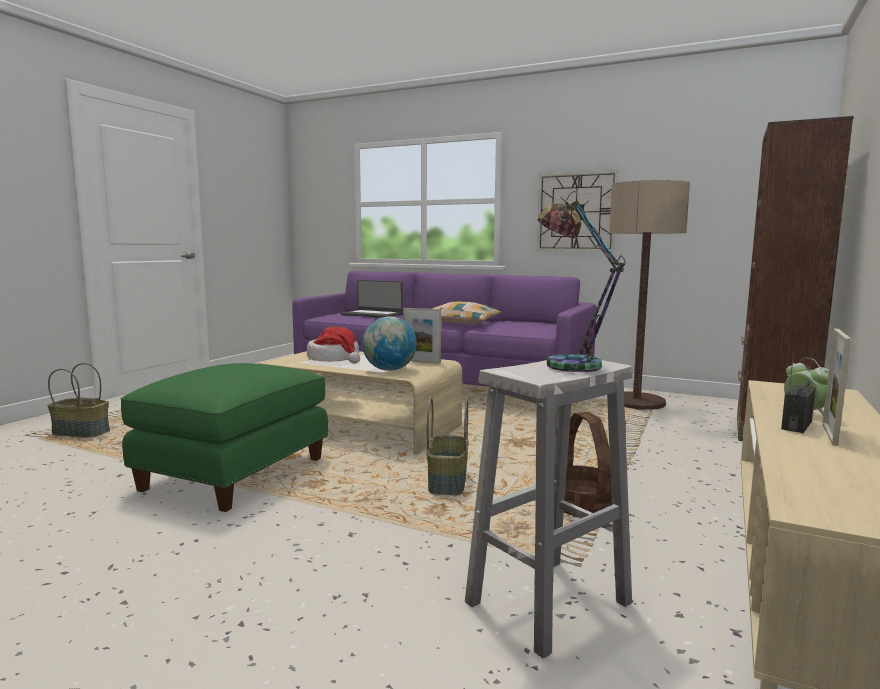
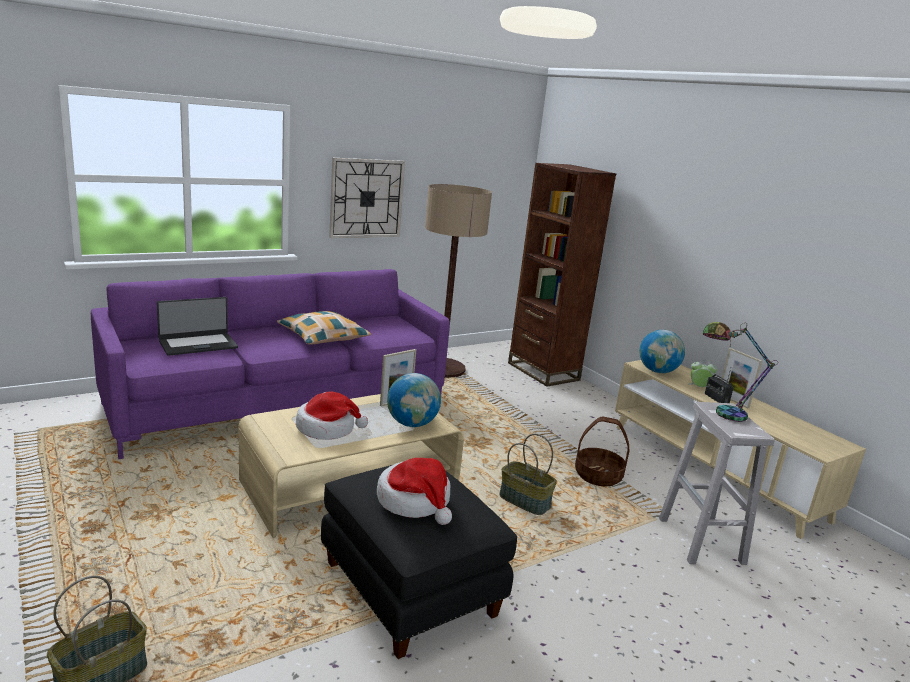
camera: 60 degrees left, 10 degrees up
(213, 370) = (415, 501): none -> hat
(234, 473) = (408, 588): green ottoman -> black ottoman
(779, 392) = (657, 371): none -> globe

